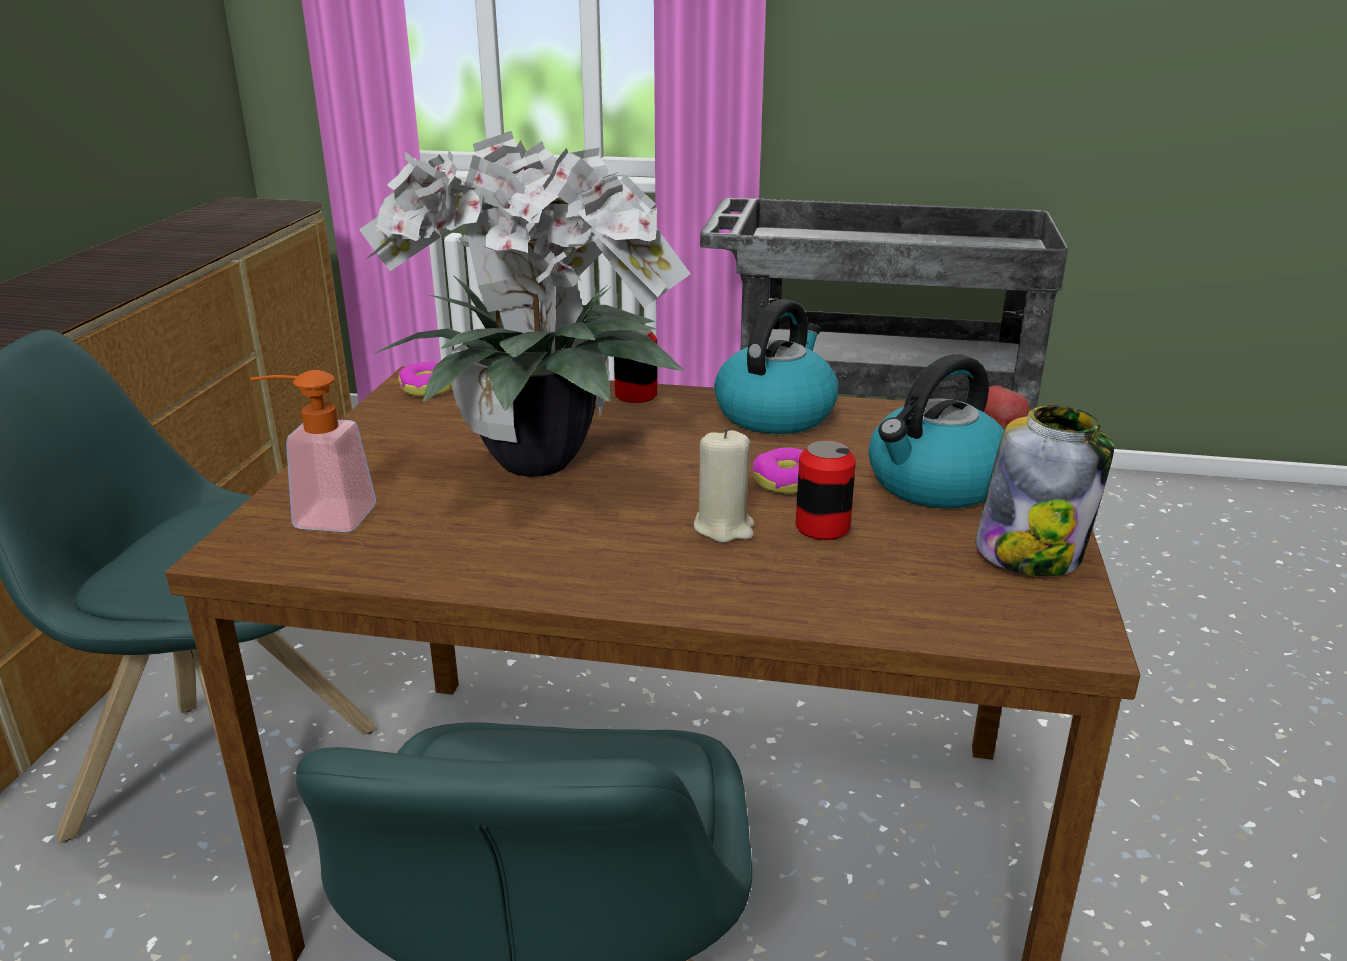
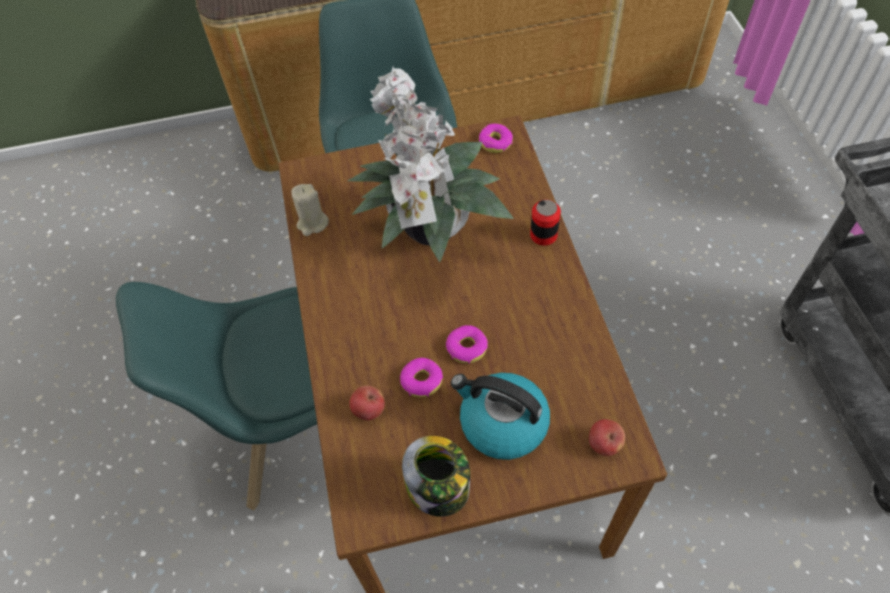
camera: 70 degrees right, 30 degrees up
(321, 516) = (340, 182): soap dispenser -> none
(724, 527) = (401, 337): beige candle -> beige candle (312, 223)
(775, 413) = (559, 313): kettle -> none
(822, 527) = (421, 381): can -> donut
(852, 584) = (369, 410): none -> apple

